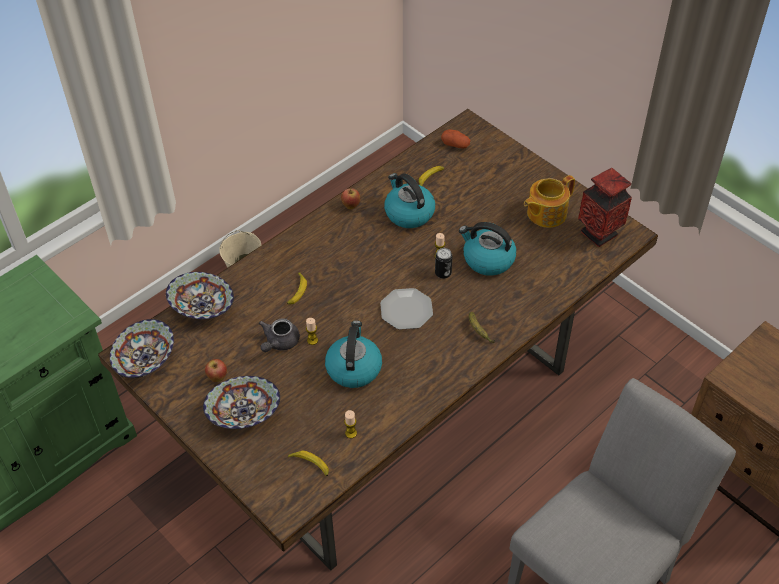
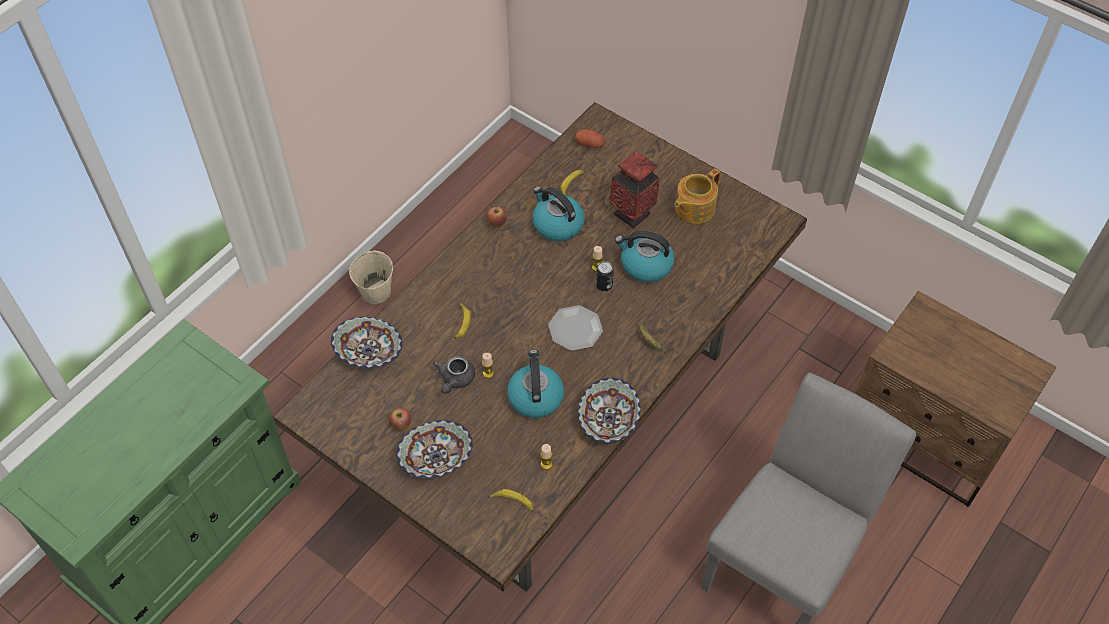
camera: 10 degrees left, 5 degrees up
(146, 360) = (324, 416): bowl -> bowl (609, 420)
(599, 234) = (750, 224): vase -> vase (632, 214)

